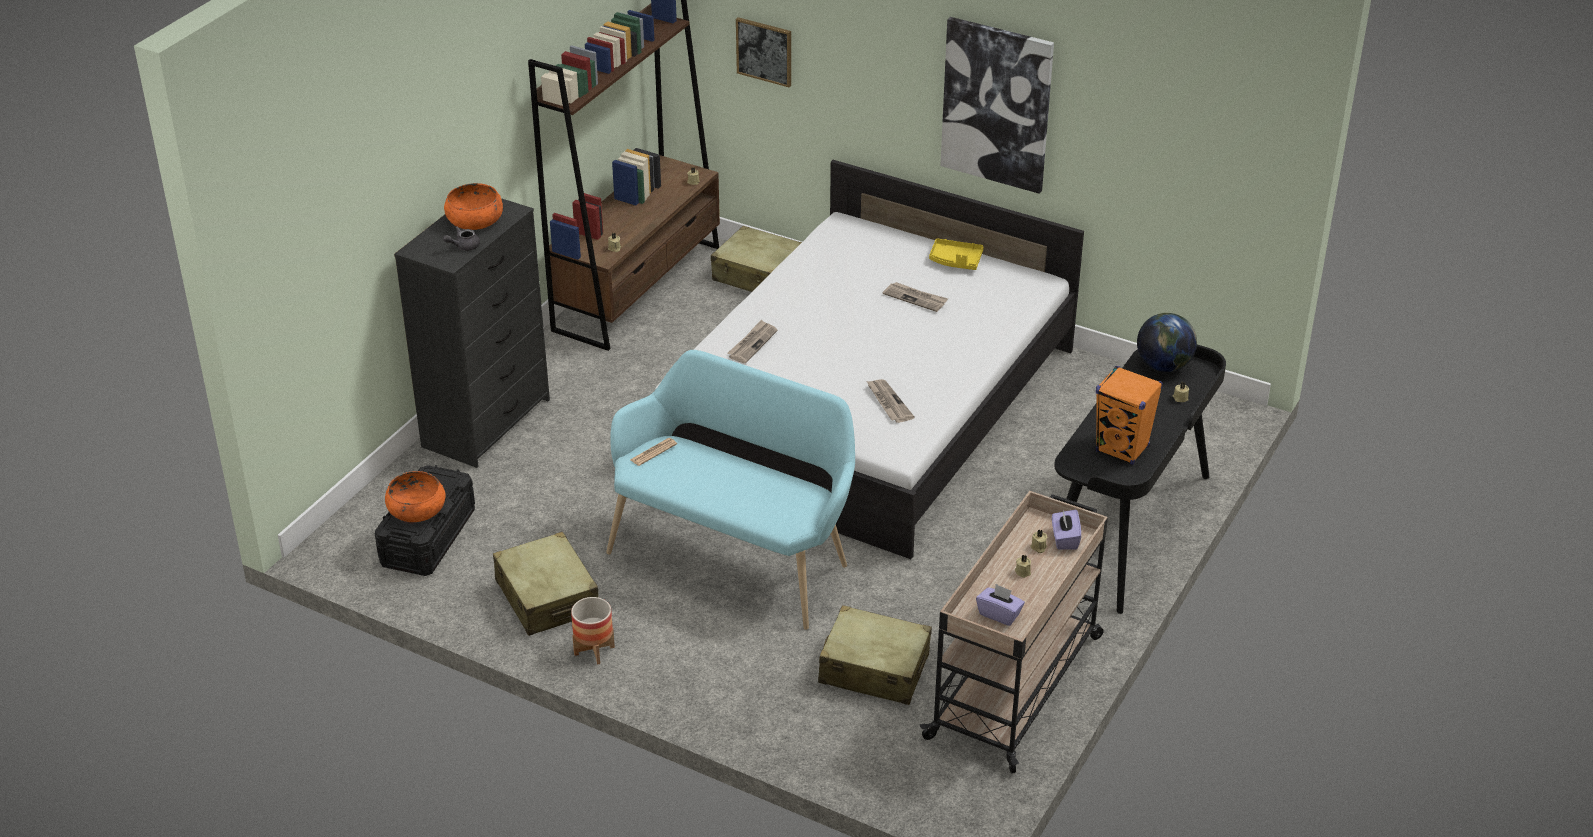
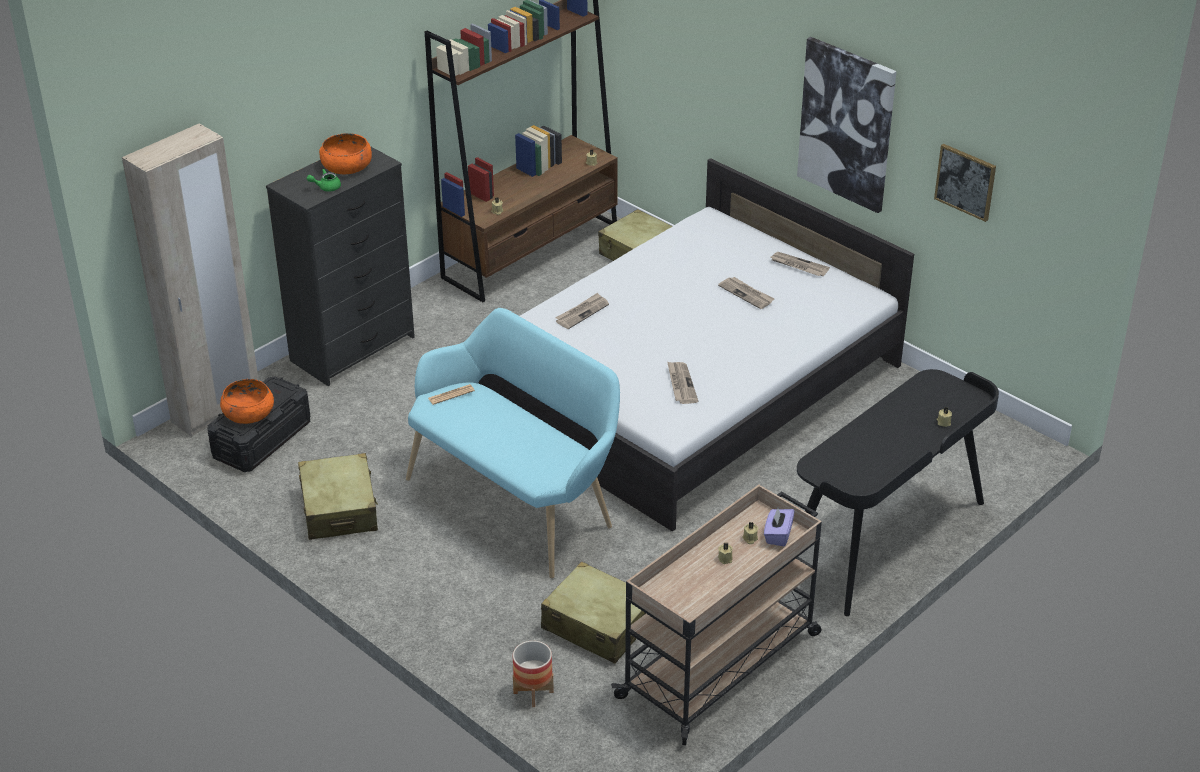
camera: 15 degrees right, 0 degrees up
(362, 514) = (216, 410): none -> beige wardrobe
(463, 246) = (326, 187): grey teapot -> green teapot
(594, 650) = (359, 563): planter -> planter (533, 692)
(764, 51) = (660, 51): picture -> picture (965, 181)
(955, 261) = (798, 266): yellow tray -> newspaper
(999, 614) = (686, 594): purple tissue box -> none
(1122, 449) = (867, 461): orange speaker -> none
(1164, 365) = (941, 389): globe -> none

